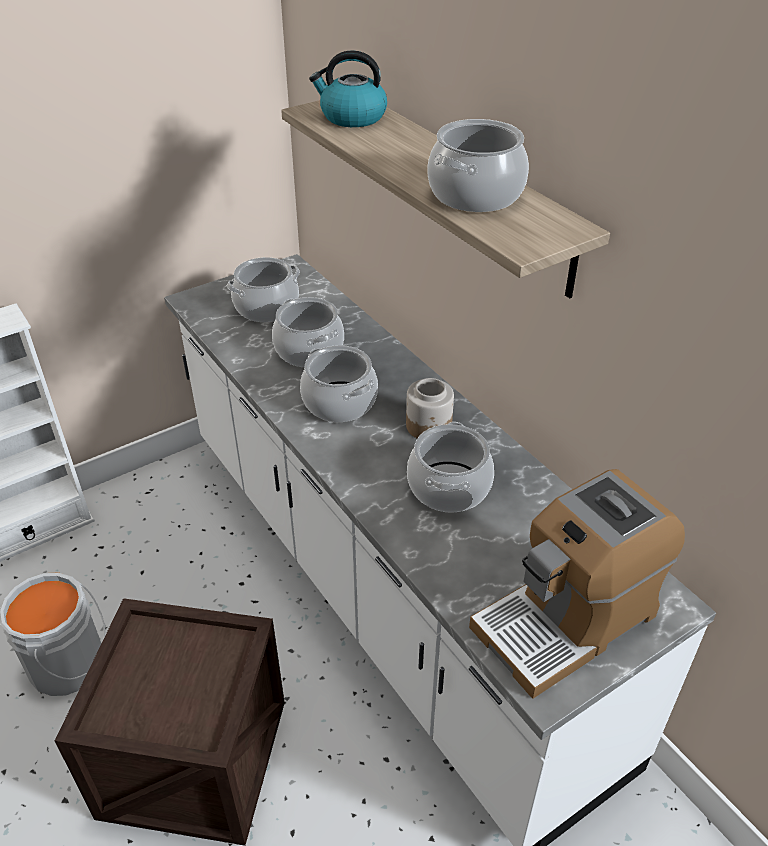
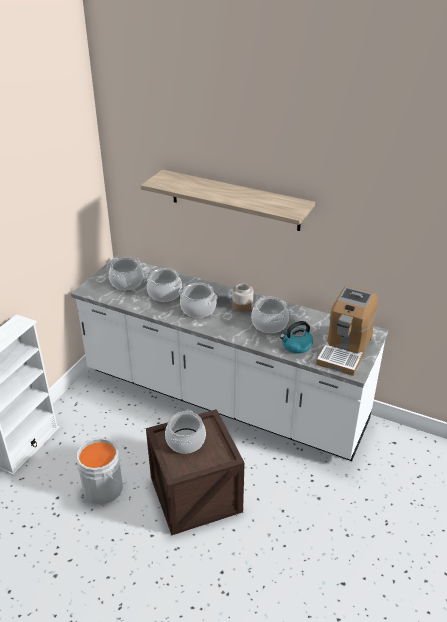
camera: 30 degrees left, 5 degrees down
(352, 117) = (175, 181): kettle -> kettle (296, 346)
(475, 194) = (257, 200): cooking pot -> cooking pot (185, 441)

